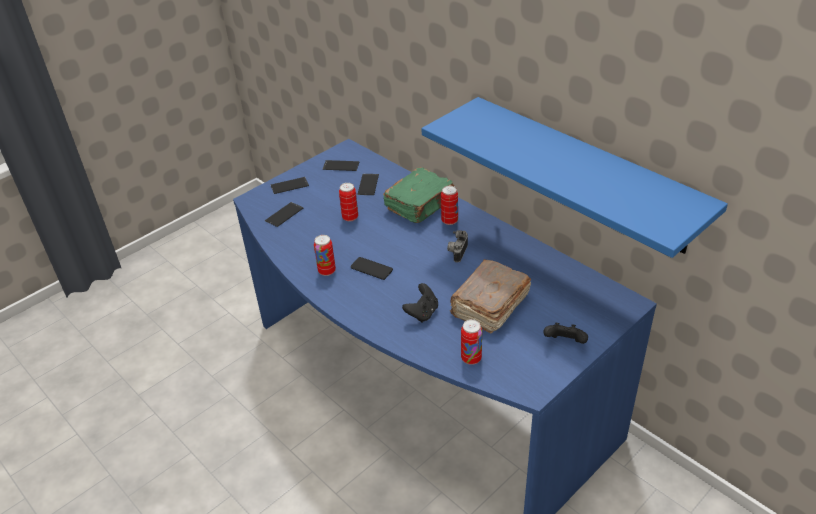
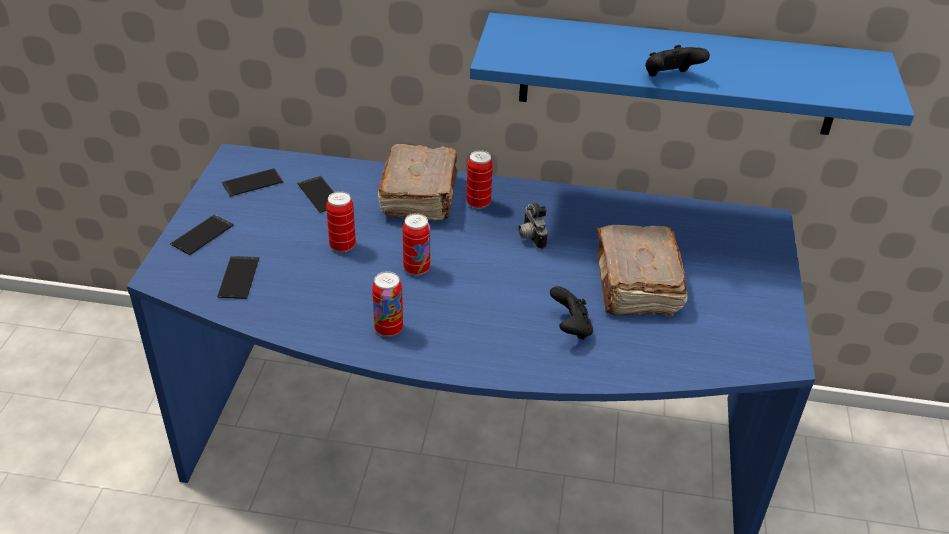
camera: 40 degrees left, 0 degrees up
(371, 269) = (446, 300): phone -> none
(420, 205) = (420, 196): green book -> brown book
(471, 358) = (684, 355): can -> can (416, 269)
(565, 343) = (757, 291): black game controller -> black game controller (670, 78)

